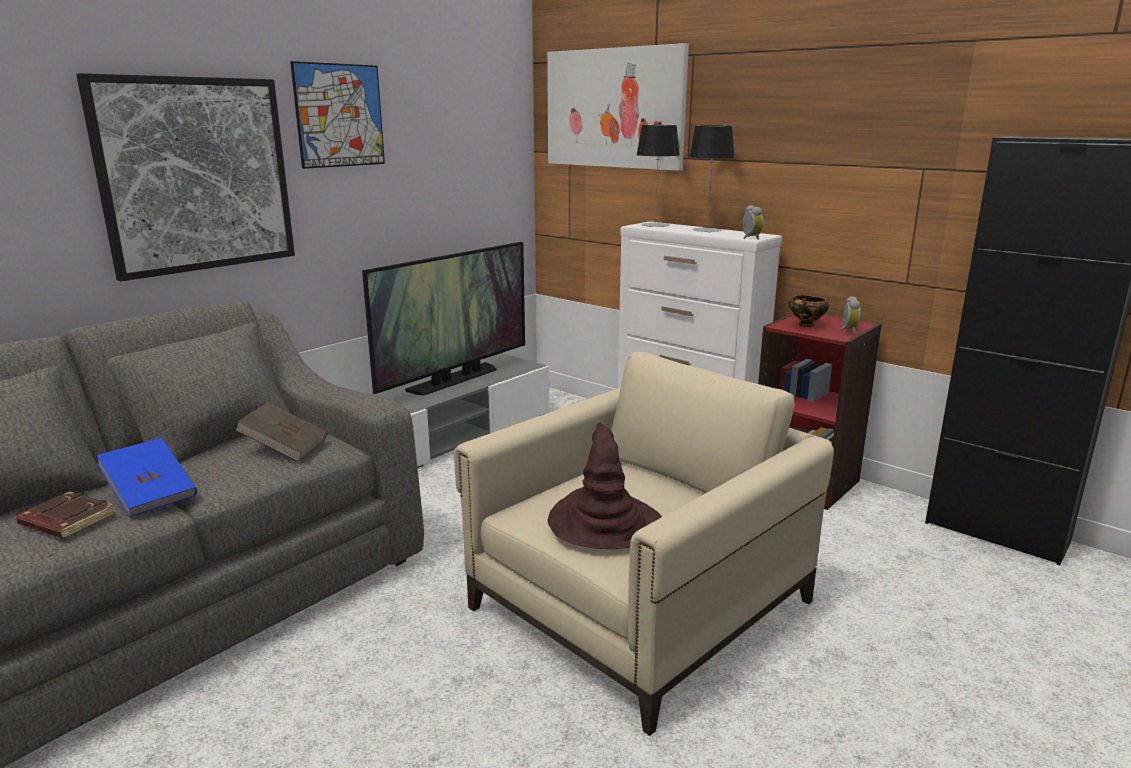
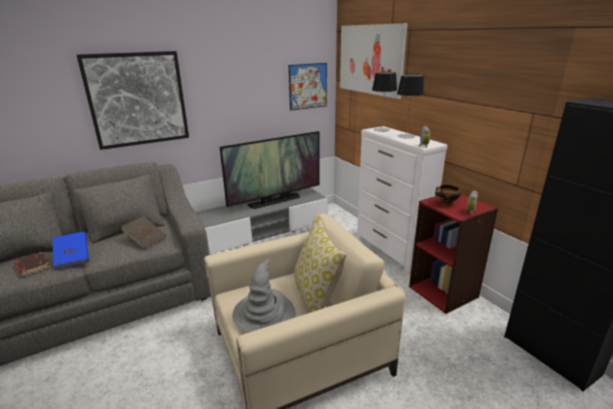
camera: 20 degrees right, 5 degrees up
(339, 115) = (215, 67): picture -> picture (308, 86)
(604, 523) = (264, 313): brown hat -> grey hat
(672, 490) = (317, 298): none -> pillow

